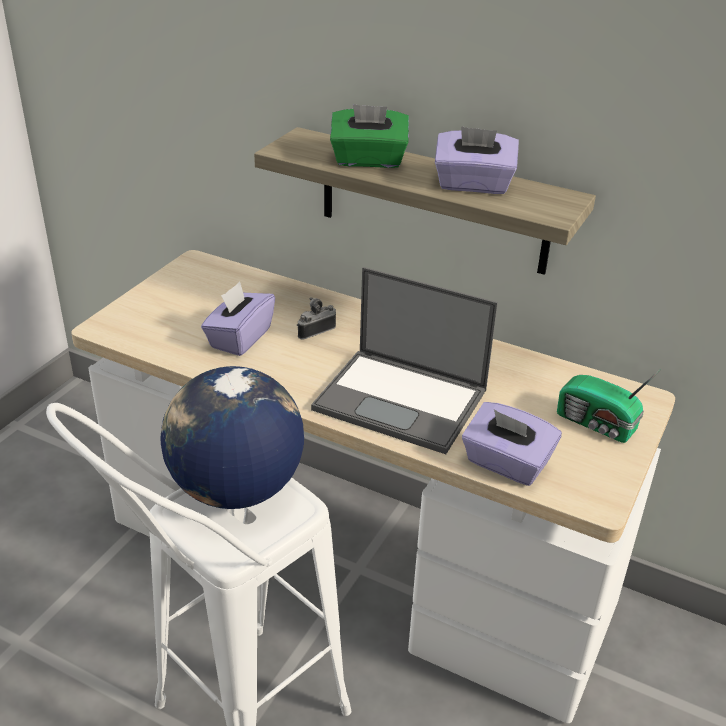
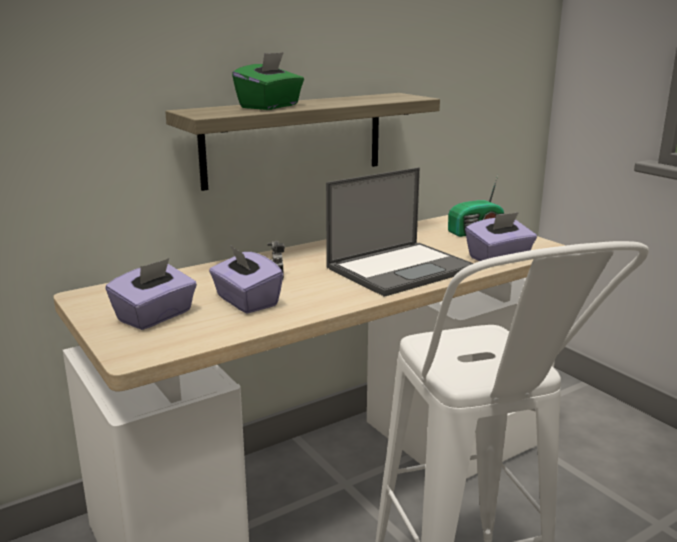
camera: 60 degrees left, 15 degrees down
(235, 489) = (450, 351): globe -> none
(473, 185) = (351, 100): purple tissue box -> purple tissue box (155, 316)

